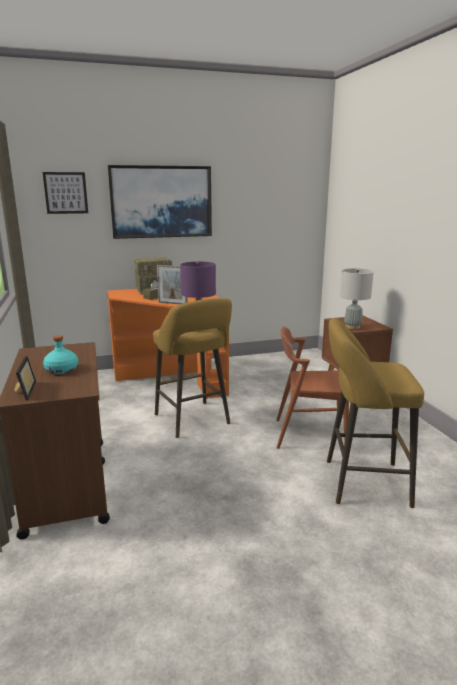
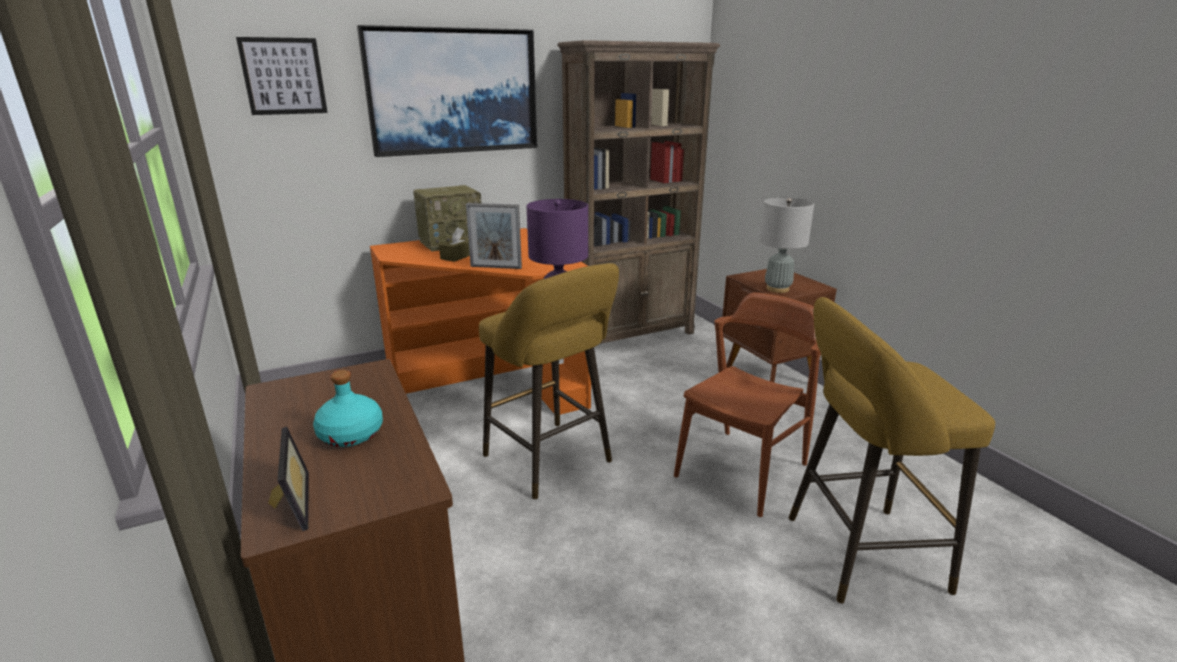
camera: 10 degrees left, 5 degrees up
(271, 359) = (631, 335): none -> brown bookcase
(309, 435) = (742, 470): brown chair -> brown chair turned 135 degrees clockwise

